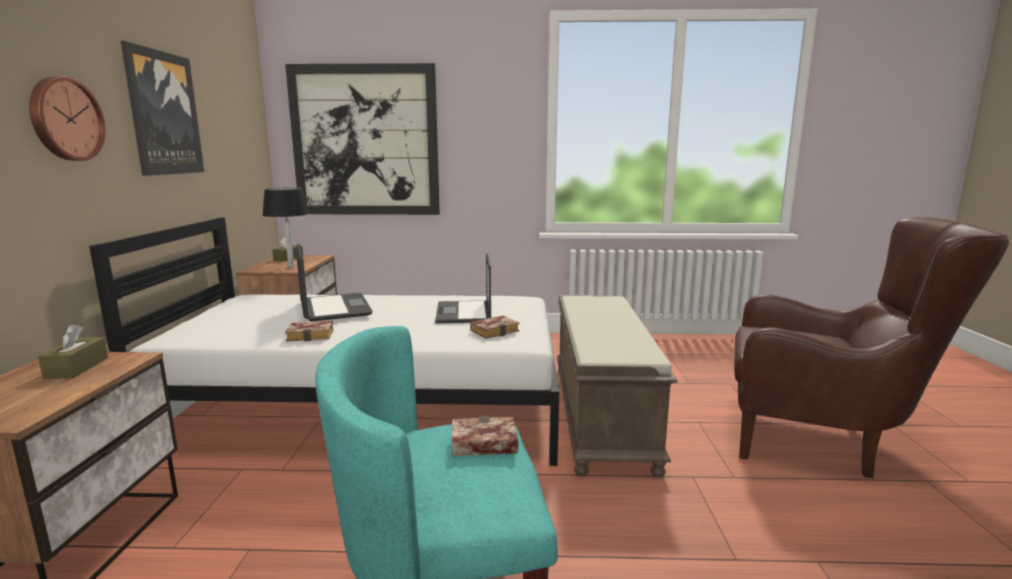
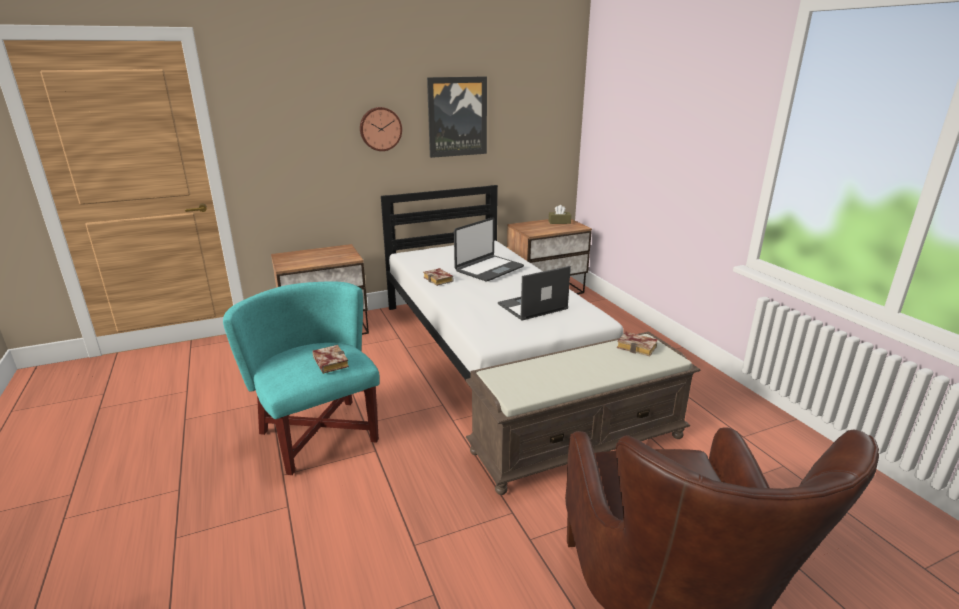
camera: 65 degrees right, 10 degrees up
(77, 368) = (335, 254): brown tissue box -> none
(291, 267) = (539, 230): black table lamp -> none
(365, 141) = (630, 135): picture -> none
(495, 331) = (501, 326): book -> book (638, 347)

